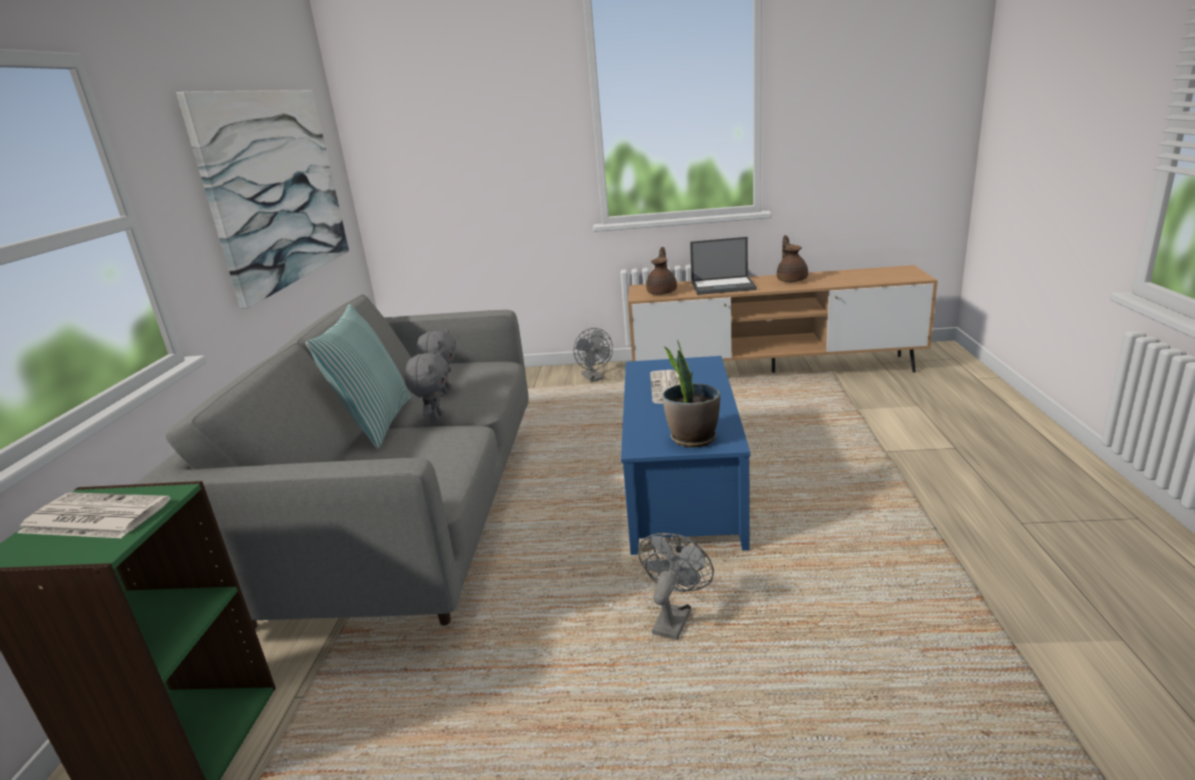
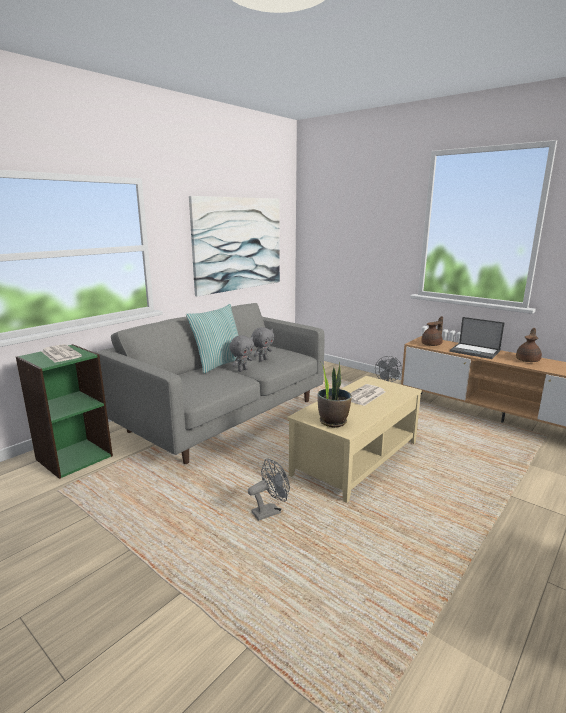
camera: 35 degrees right, 5 degrees down
(680, 488) = (355, 458): blue coffee table -> beige coffee table

